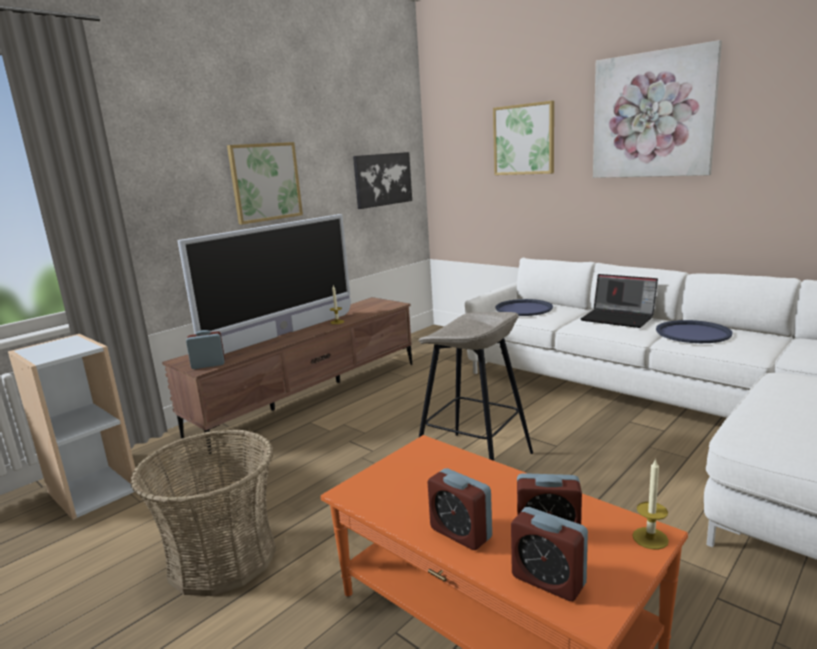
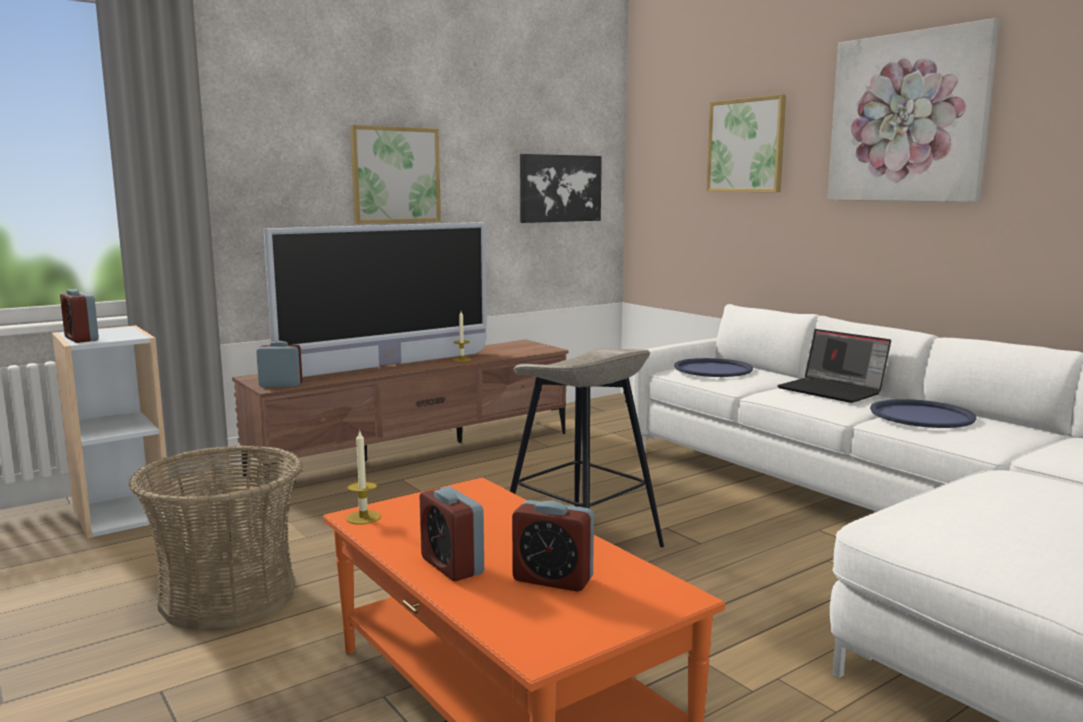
camera: 10 degrees right, 5 degrees down
(548, 580) = (517, 617): alarm clock -> alarm clock (81, 339)
(650, 538) = (671, 600): candle -> candle (363, 517)

